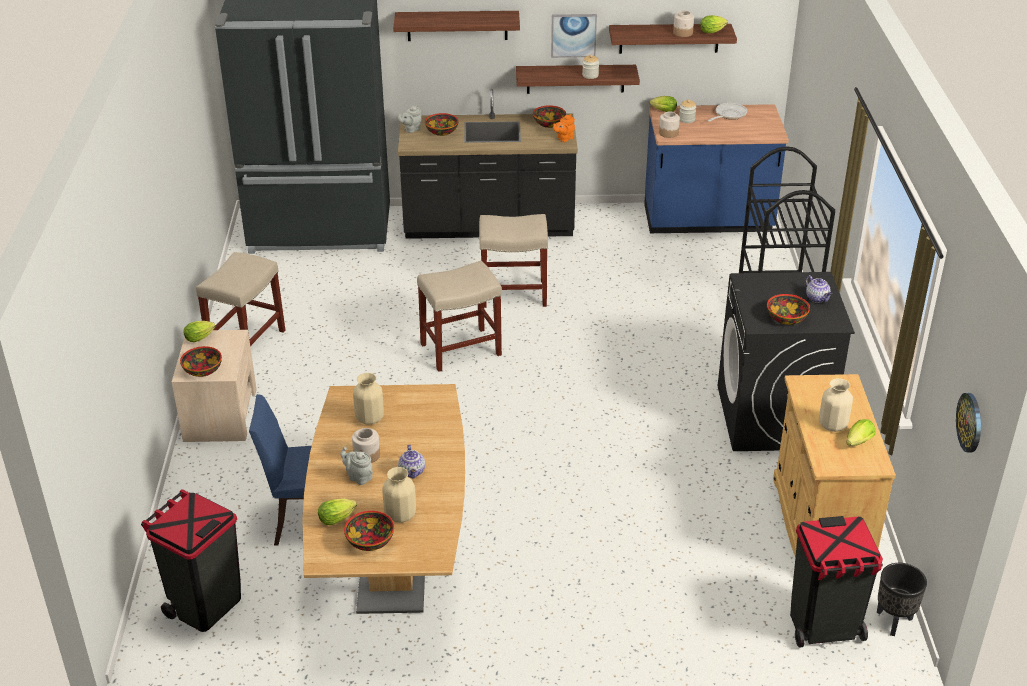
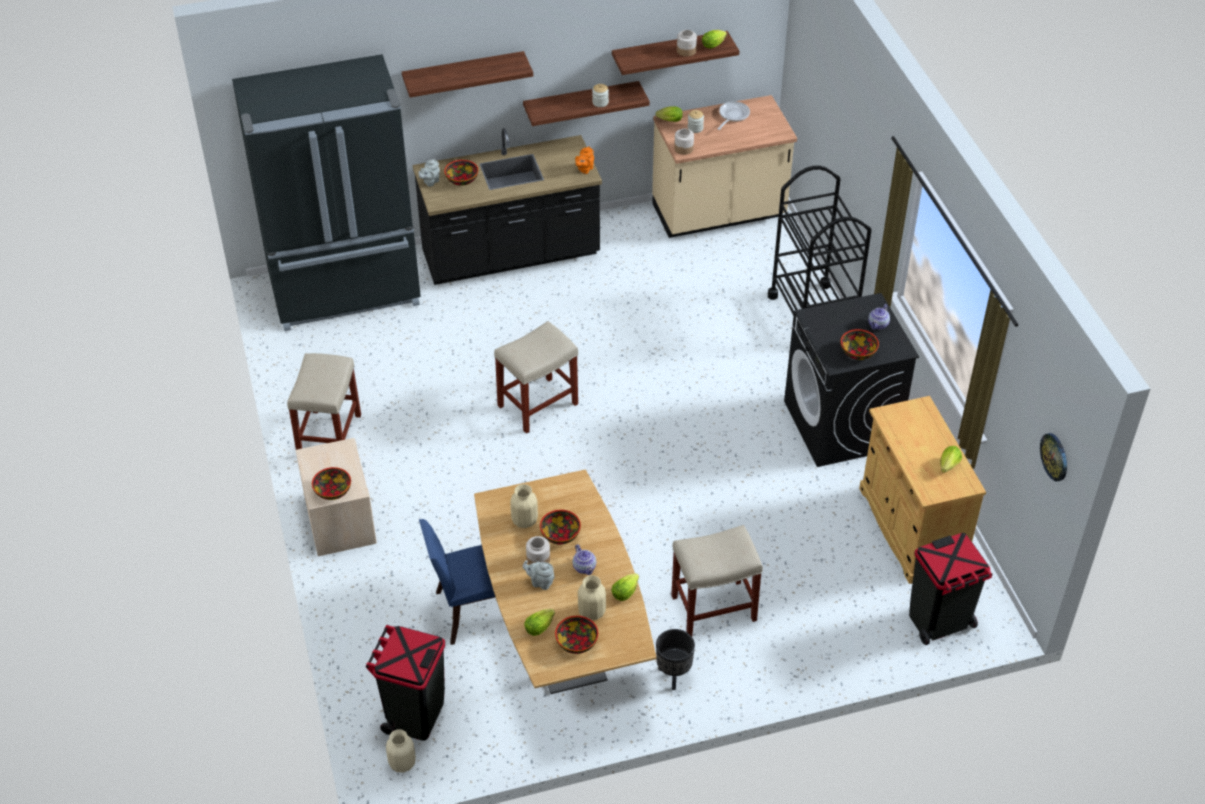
camera: 15 degrees left, 10 degrees up
(201, 337) = (314, 455): lettuce -> lettuce (626, 591)
(512, 294) = (563, 332): beige stool -> beige stool (712, 609)
(549, 124) = (563, 153): bowl -> bowl (560, 535)
(573, 35) = (578, 64): picture -> none
(708, 221) = (719, 214): blue counter -> beige counter
(817, 298) = (878, 325): teapot -> teapot turned 75 degrees clockwise
(832, 425) = (923, 452): beige vase -> beige vase (402, 763)
(893, 622) = (992, 605): black planter -> black planter (673, 676)

